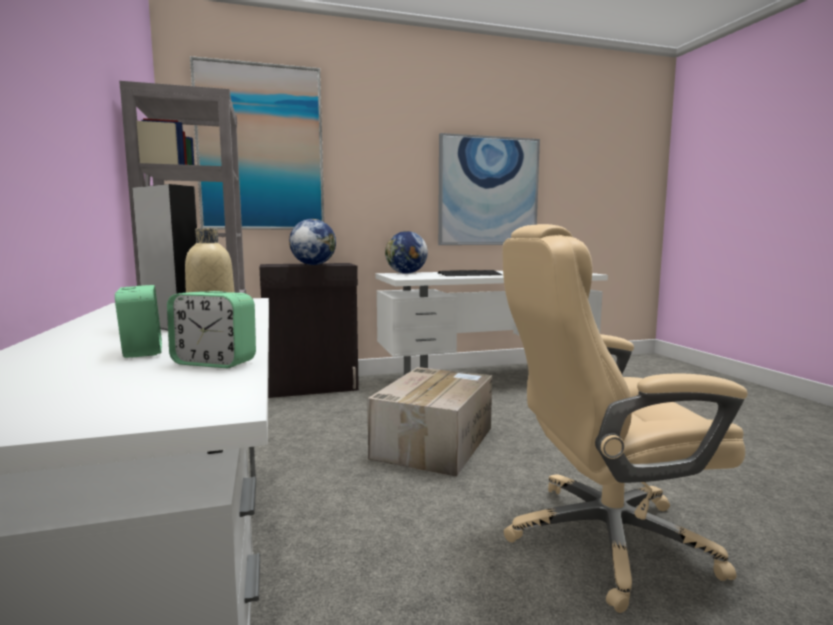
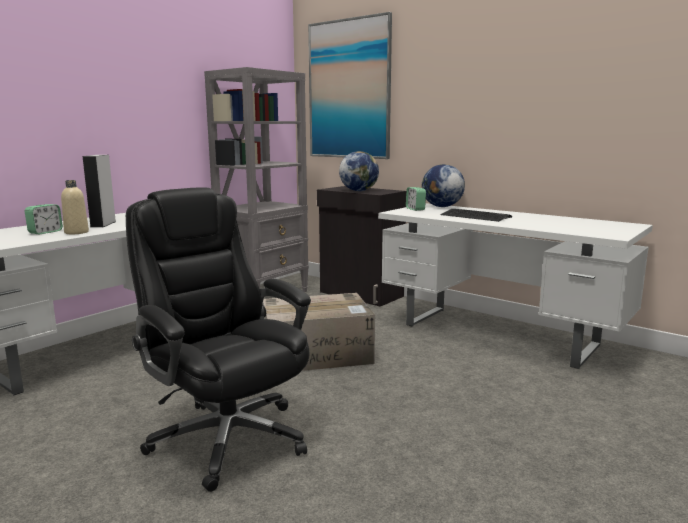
camera: 55 degrees right, 5 degrees up
(214, 363) = (28, 240): alarm clock -> alarm clock (415, 209)
(488, 191) = (555, 118): picture -> none
(602, 539) = (227, 437): beige office chair -> black office chair

